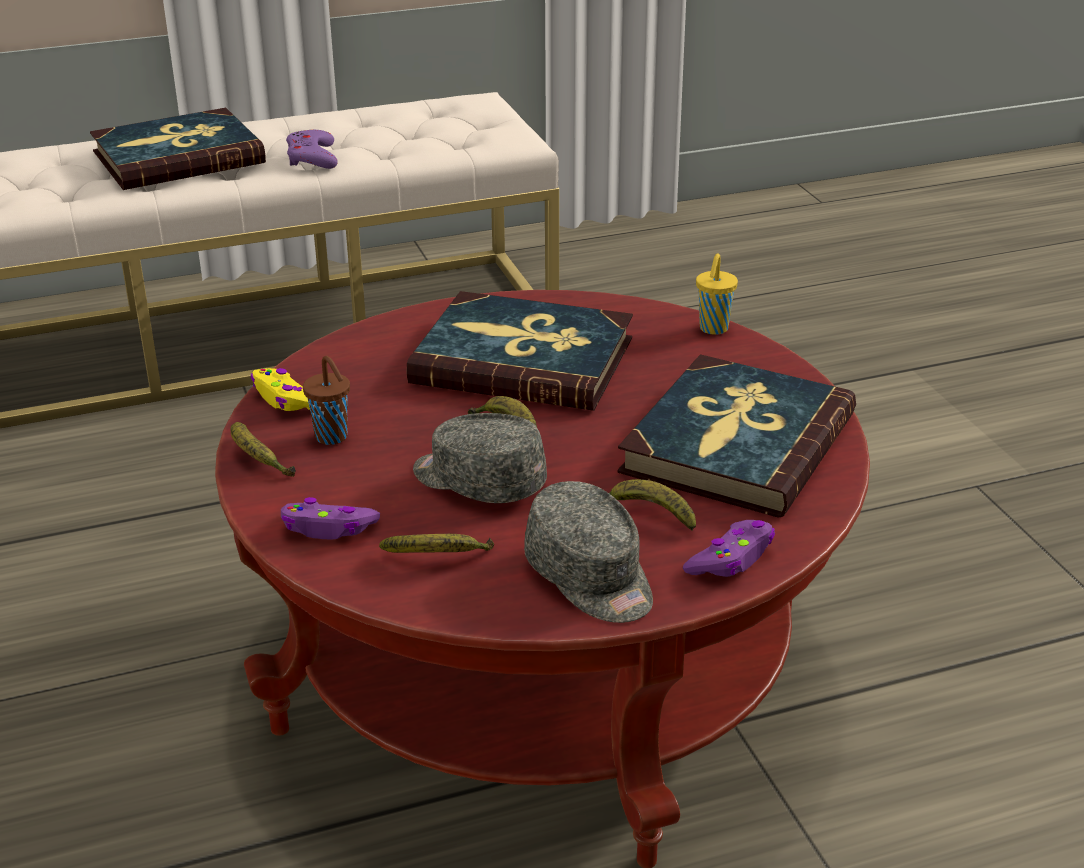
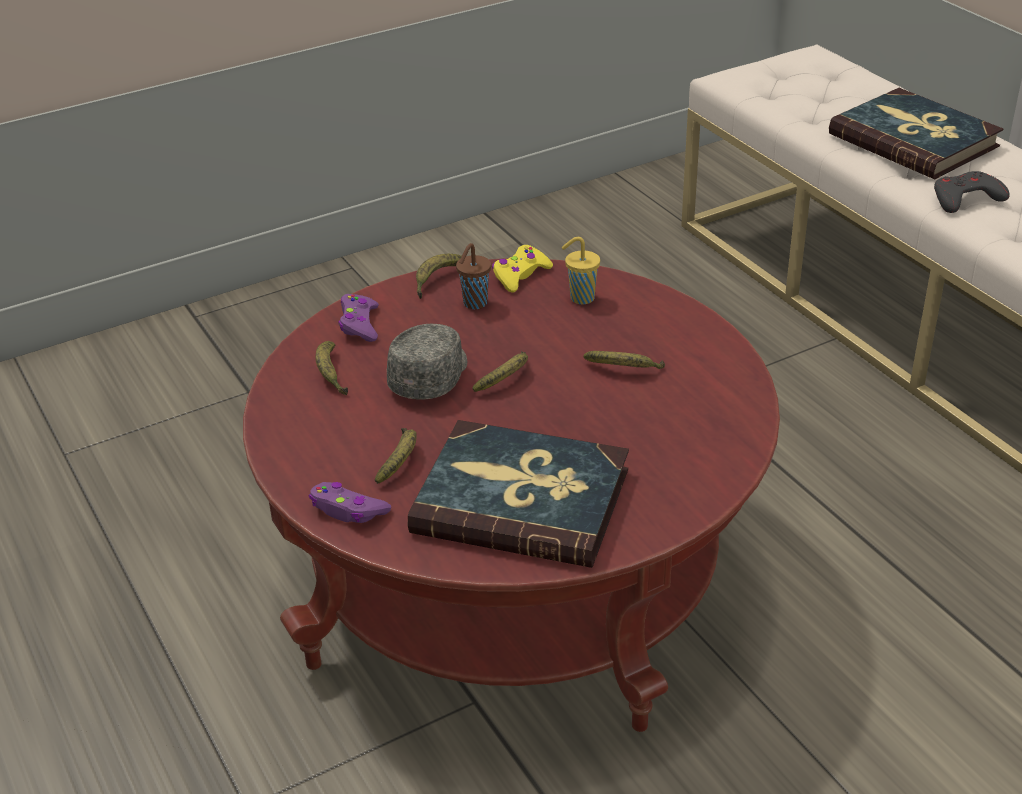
camera: 80 degrees right, 5 degrees up
(312, 157) = (965, 198): purple game controller -> grey game controller
(523, 360) = (623, 370): book -> banana
(591, 578) = (315, 444): grey cap -> none
(713, 329) = (730, 470): yellow cup -> yellow cup (580, 298)

